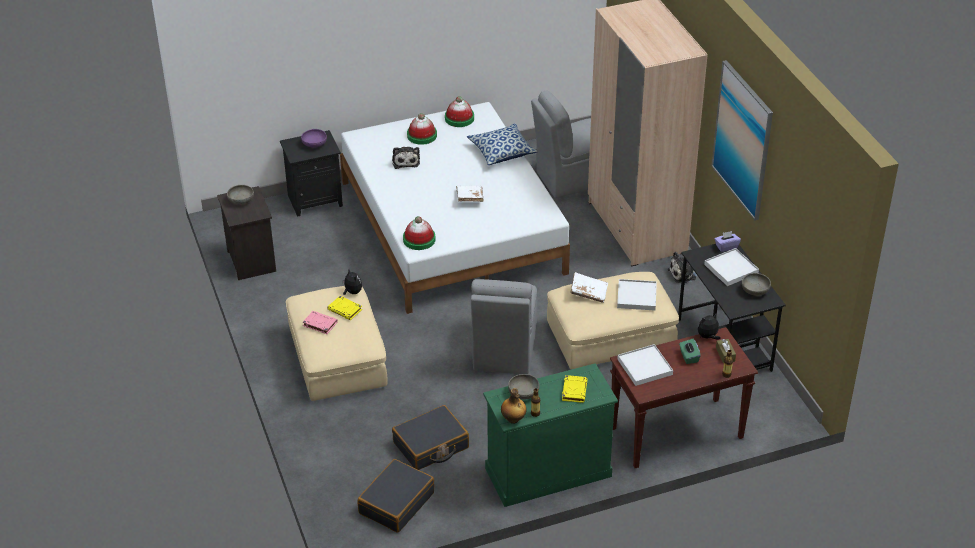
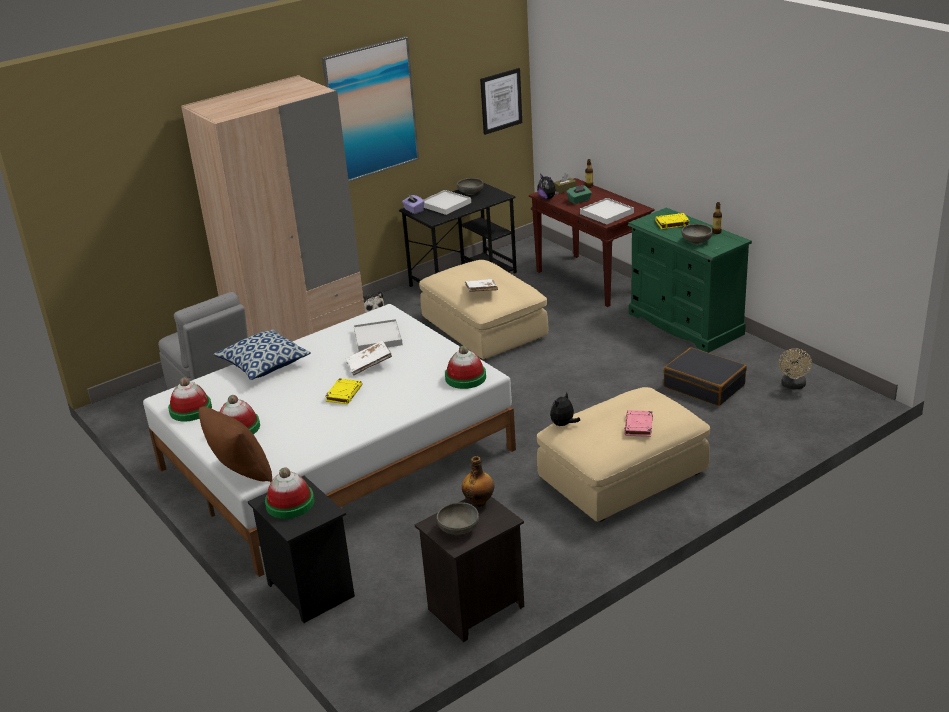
camera: 105 degrees left, 10 degrees down
(314, 144) = (290, 503): purple bowl -> hat
(345, 310) = (602, 416): yellow book -> yellow book (344, 393)
(367, 133) = (240, 473): none -> brown pillow
(396, 503) = (793, 386): black suitcase -> beige fan
(406, 161) = (303, 425): plush toy -> none
(504, 350) = (538, 378): grey chair -> none
(513, 419) = (733, 239): bottle -> bottle (479, 501)
(636, 297) = (473, 270): white tray -> white tray (378, 338)
(820, 262) = (501, 101): none -> picture

